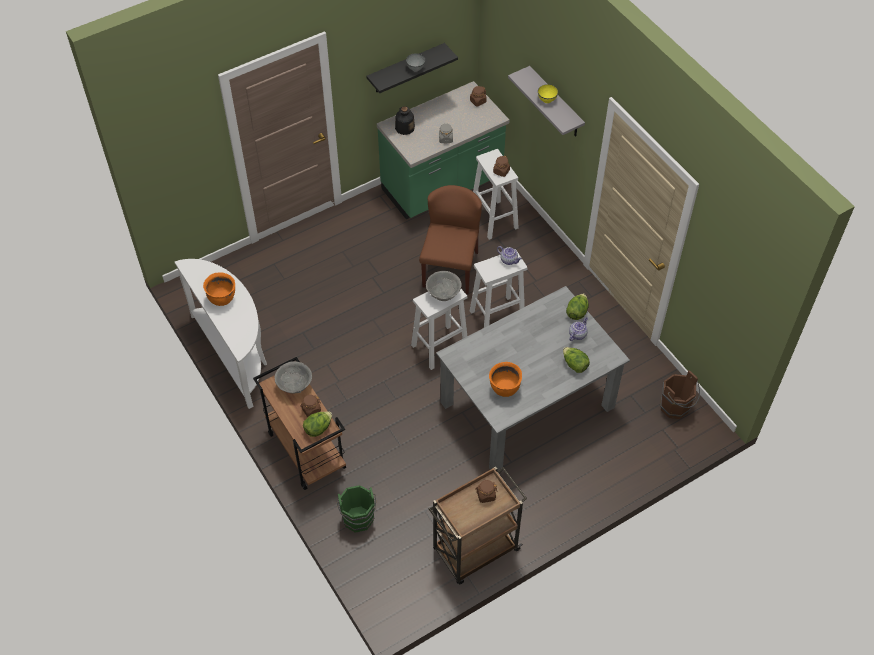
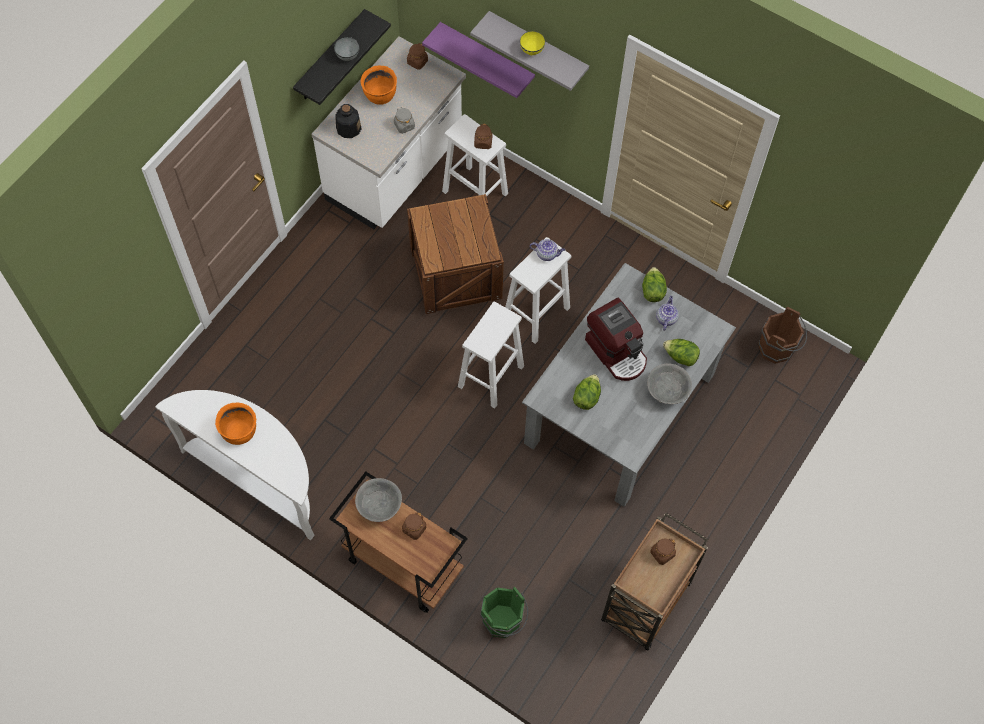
camera: 25 degrees left, 10 degrees up
(318, 428) = (434, 548): lettuce -> lettuce (586, 397)
(442, 186) = (395, 171): green counter -> white counter
(443, 294) = (494, 325): grey bowl -> grey bowl (667, 392)
(450, 269) = (455, 274): brown chair -> crate
(504, 388) = (619, 416): orange cooking pot -> orange cooking pot (380, 96)
(525, 108) = (487, 58): none -> purple shelf
(527, 344) = (617, 351): none -> coffee machine

